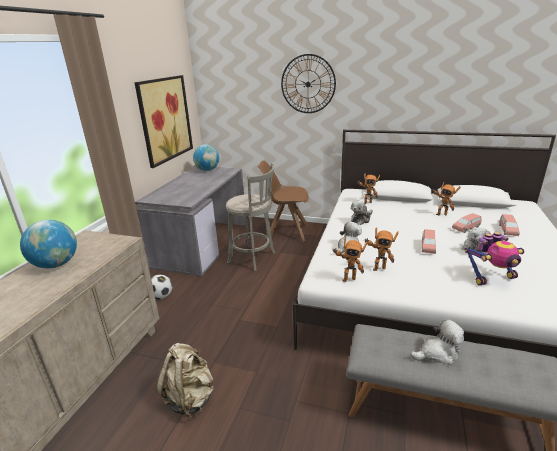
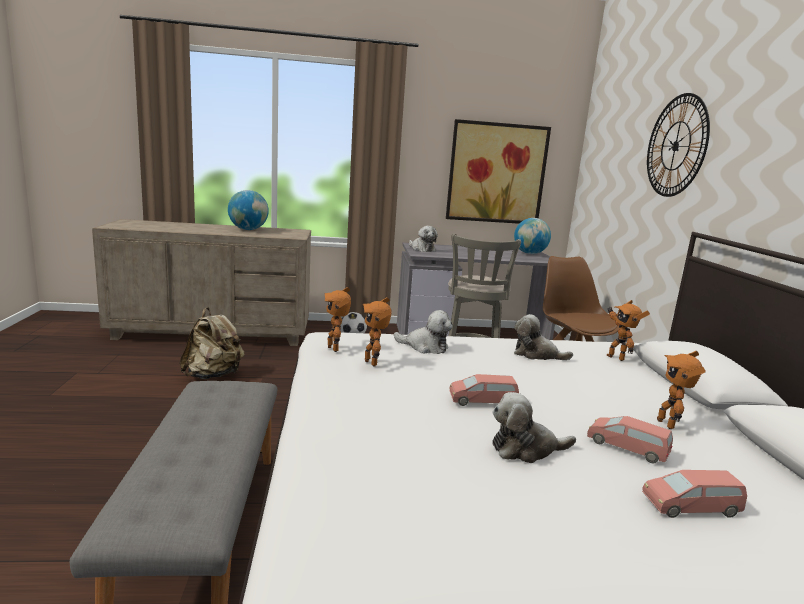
camera: 65 degrees right, 10 degrees down
(438, 353) = (212, 427): plush toy -> plush toy (421, 249)
(491, 277) = (409, 455): toy robot -> none

